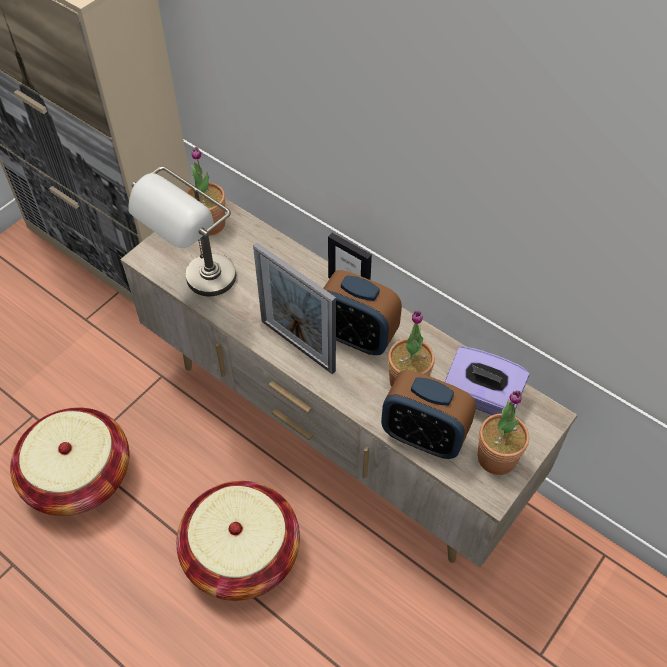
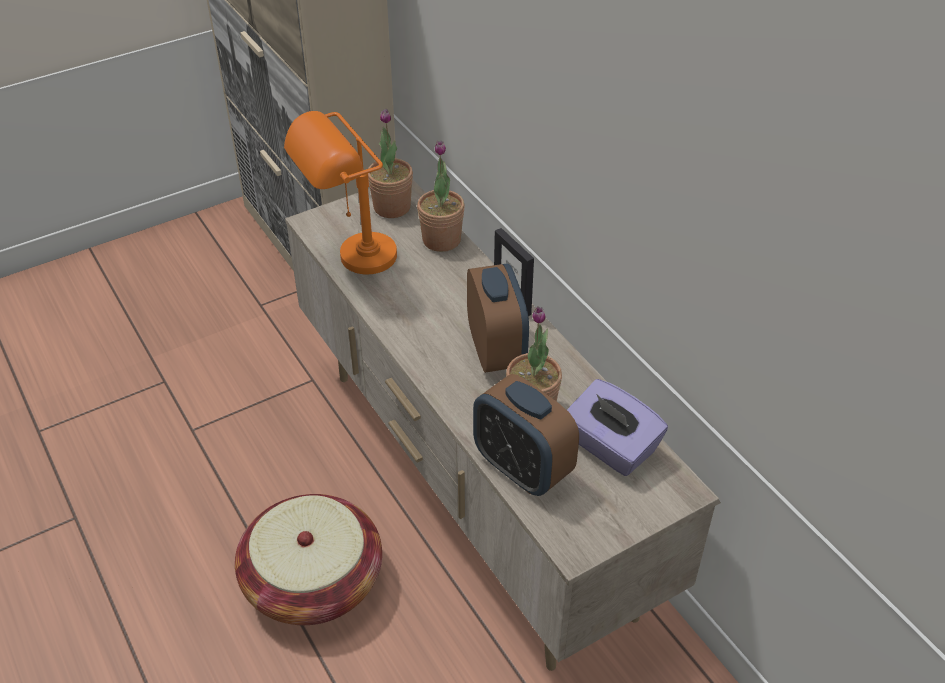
camera: 20 degrees right, 10 degrees down
(78, 476) = (181, 452): basket -> none
(199, 288) = (351, 263): grey table lamp -> orange table lamp
(297, 346) = (426, 342): picture frame -> none
(357, 337) = (496, 351): alarm clock -> alarm clock turned 150 degrees counterclockwise
(497, 457) = (598, 514): potted plant -> potted plant (441, 240)

